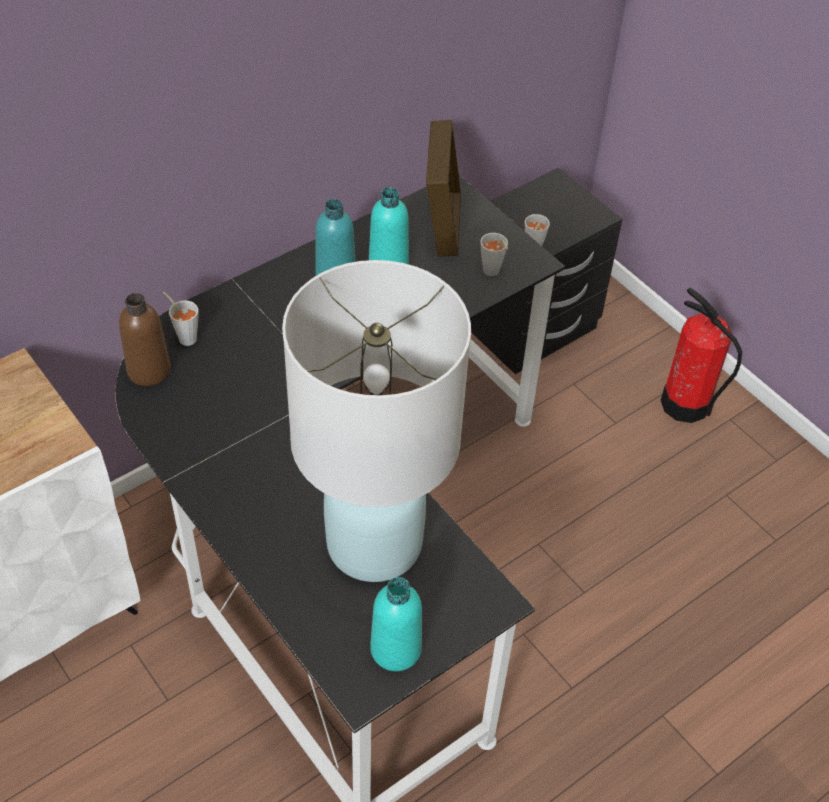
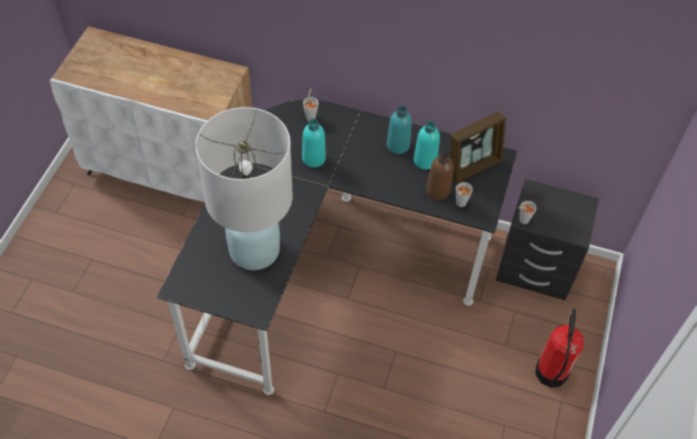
camera: 55 degrees right, 5 degrees up
(149, 370) = (281, 116): brown bottle -> brown bottle (438, 190)
(396, 649) = (206, 288): turquoise bottle -> turquoise bottle (313, 158)

